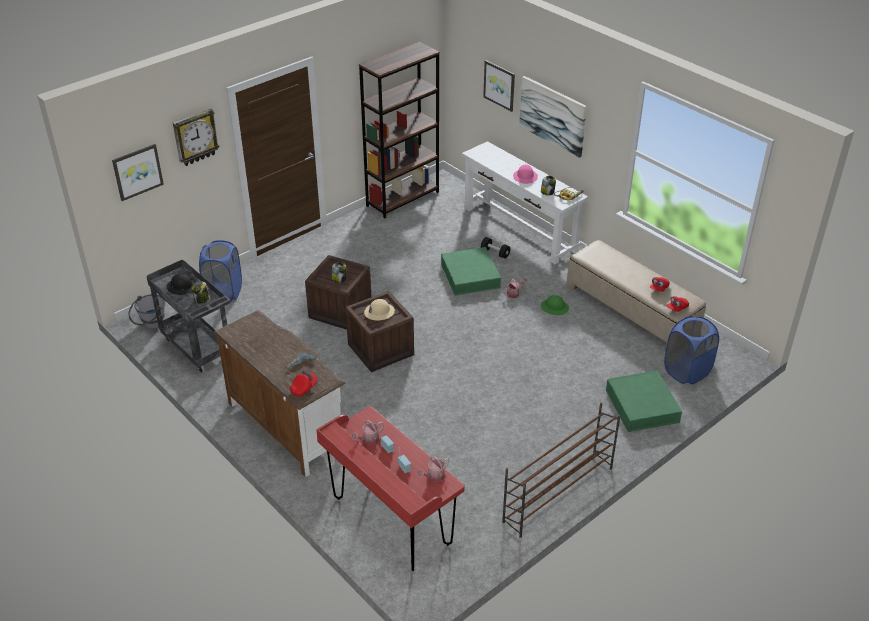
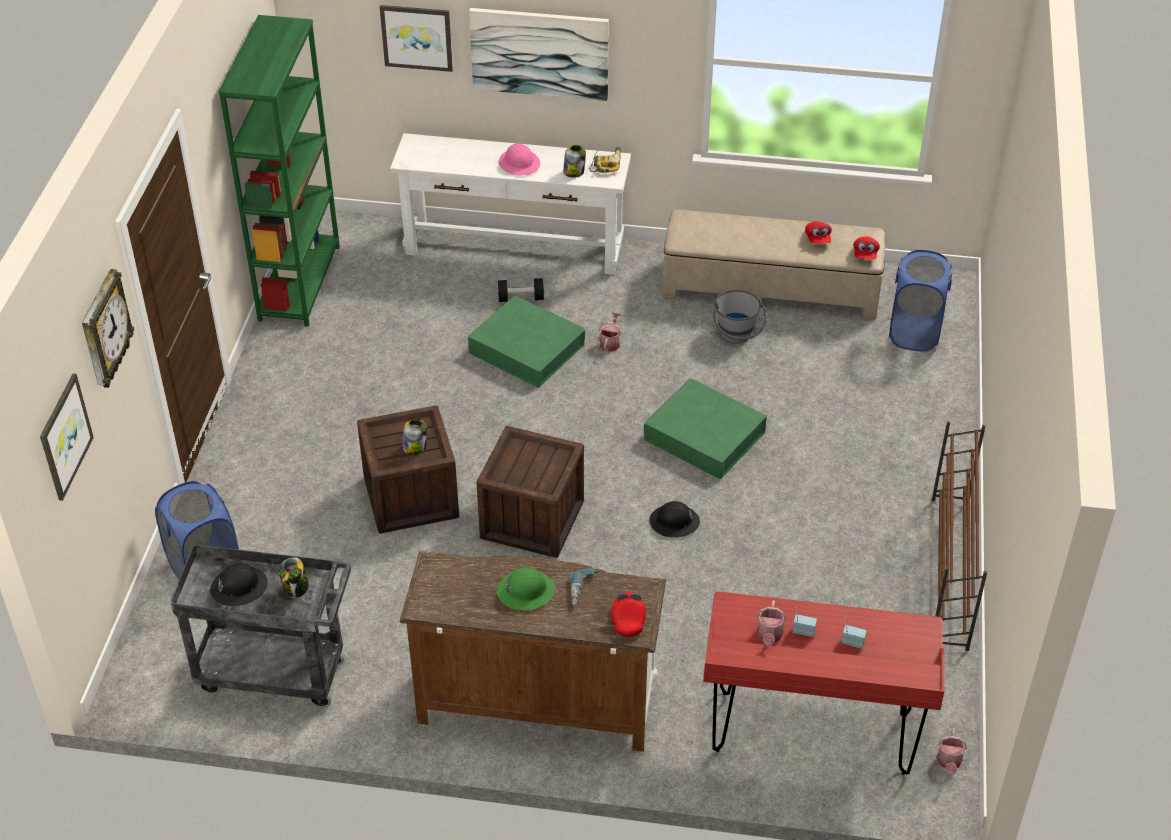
camera: 40 degrees left, 5 degrees up
(150, 325) = (150, 686): grey bucket -> grey bucket (737, 338)
(379, 312) = (528, 463): beige hard hat -> none
(403, 198) = (299, 283): brown bookcase -> green bookcase
(434, 476) = (897, 630): watering can -> watering can (949, 762)
(445, 388) = (674, 522): none -> black hard hat
(554, 307) = (680, 334): green hard hat -> green hard hat (525, 591)
(641, 406) = (915, 405): green storage box -> green storage box (704, 436)

